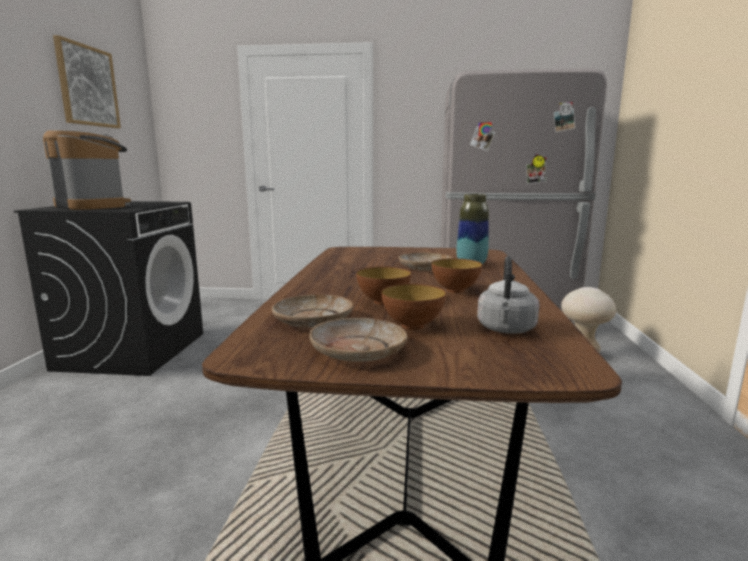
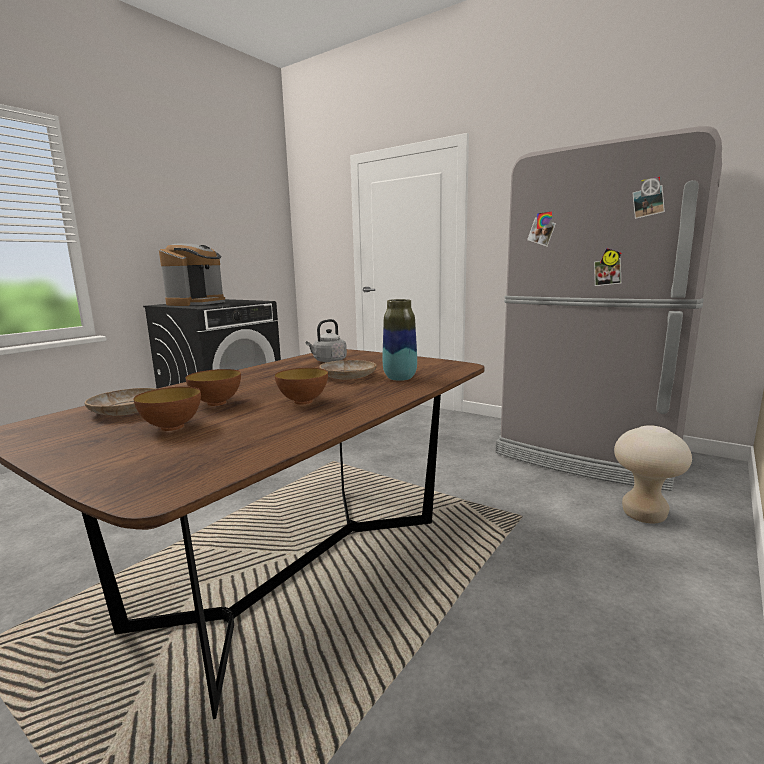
camera: 30 degrees right, 0 degrees up
(87, 86) = (221, 206): picture -> none
(93, 206) = (197, 303): coffee machine -> coffee machine turned 45 degrees clockwise
(358, 351) = (80, 439): beige plate -> none
(506, 330) = (225, 445): grey kettle -> grey kettle (328, 361)

